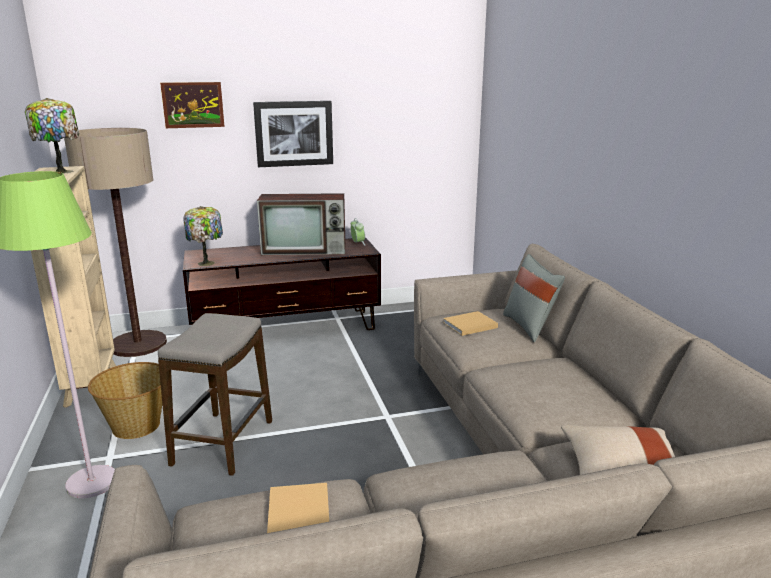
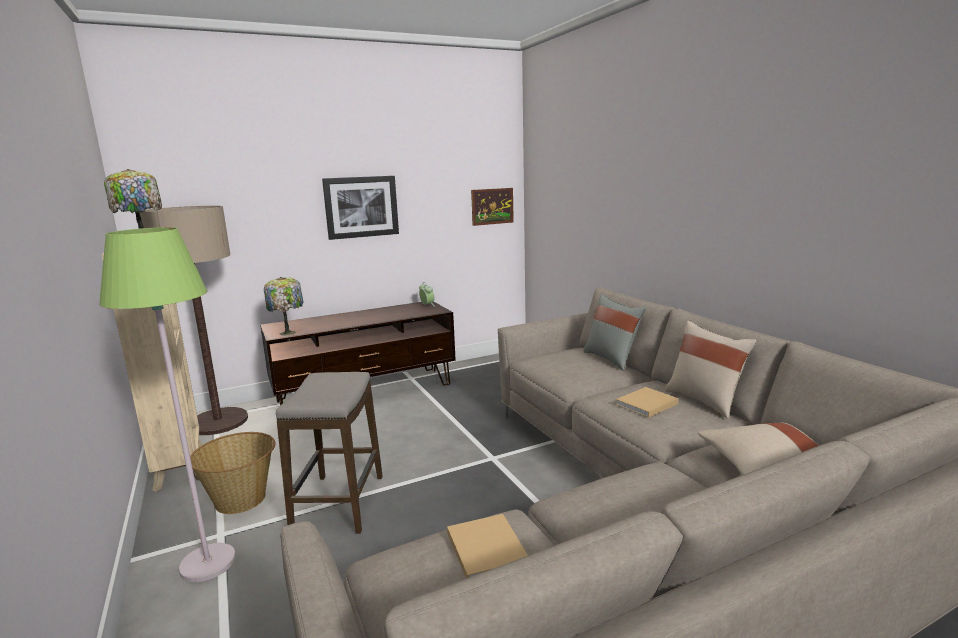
camera: 10 degrees left, 5 degrees down
(193, 105) = (264, 182): picture -> picture (492, 206)
(306, 250) = (381, 314): television -> none
(468, 325) = (558, 363): beige book -> beige book (645, 404)
(604, 388) = (705, 401): none -> beige pillow

